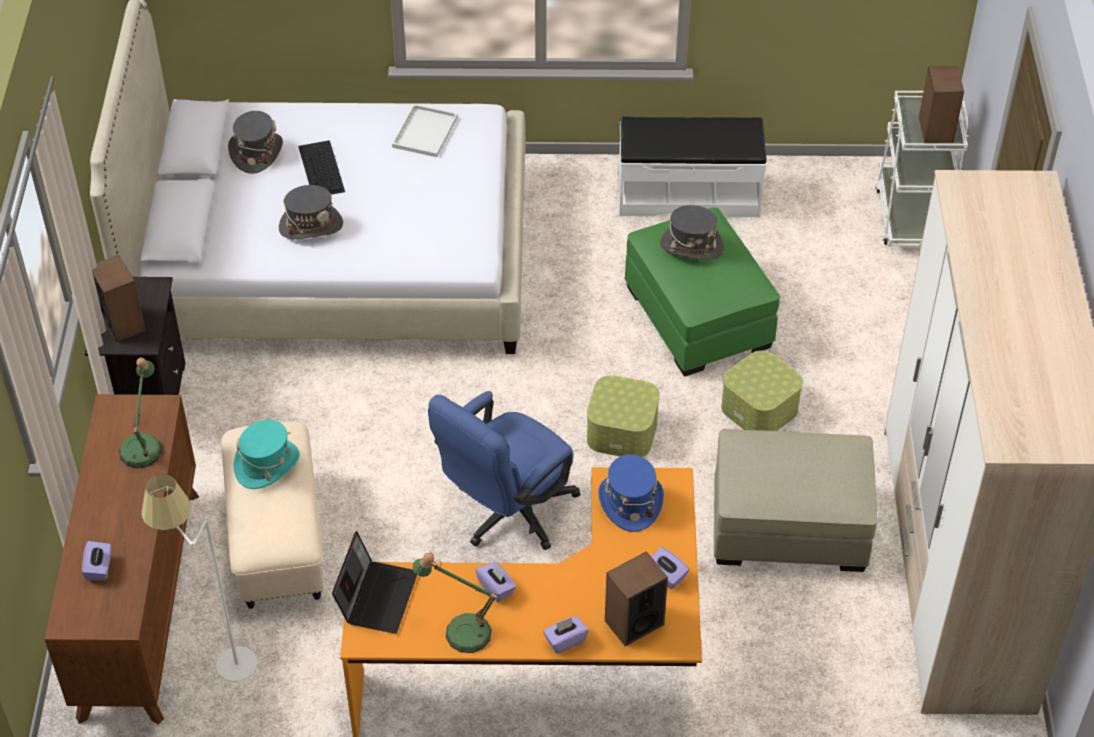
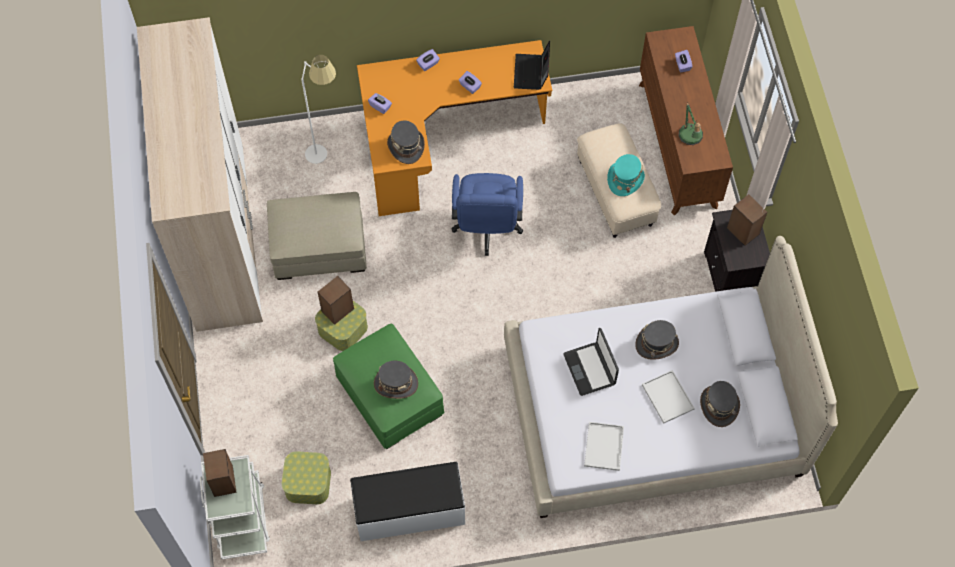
camera: 170 degrees right, 15 degrees up
(217, 664) = (622, 117): white floor lamp -> white floor lamp (326, 152)
(322, 169) = (666, 396): keyboard -> white tray
(415, 208) = (590, 369): none -> laptop
(461, 630) = (483, 62): table lamp -> none
(507, 514) = (487, 229): blue office chair -> blue office chair turned 150 degrees clockwise
(622, 431) = (428, 297): storage box -> storage box (308, 483)
(630, 502) = (406, 146): blue hat -> grey hat
(633, 622) = (394, 79): speaker -> speaker (338, 310)

